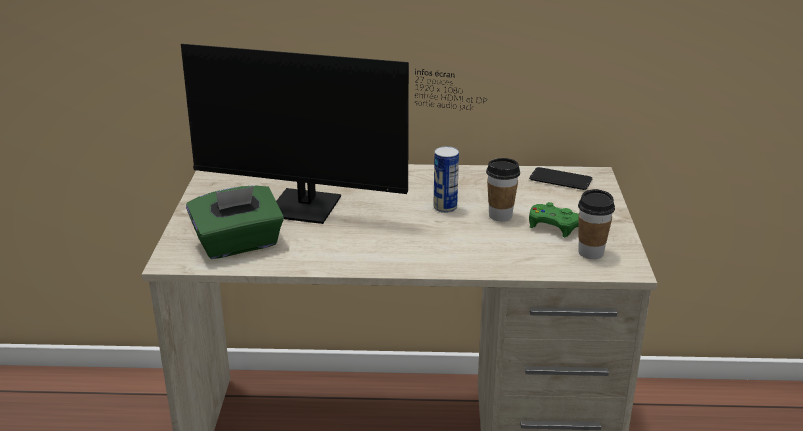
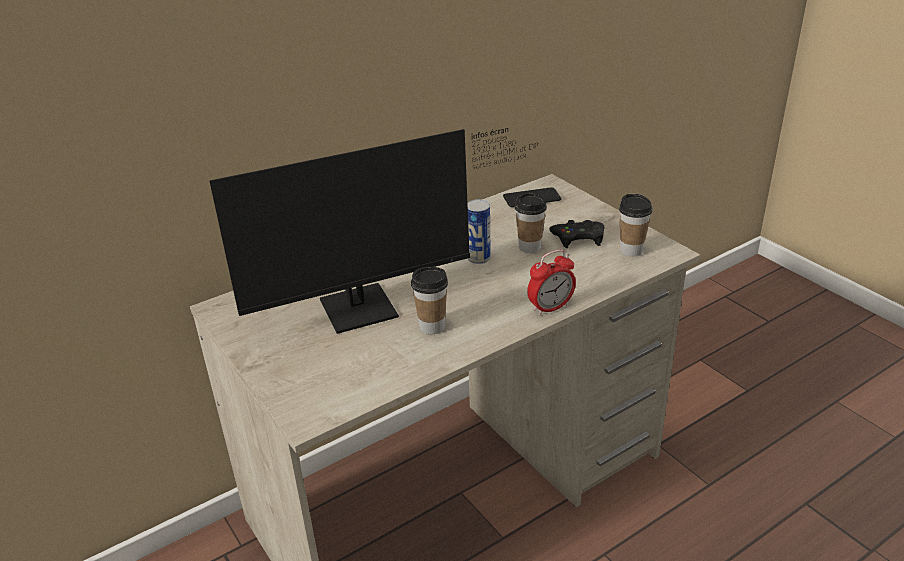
camera: 35 degrees left, 5 degrees up
(238, 244) = (350, 371): green tissue box -> none
(337, 240) = (432, 327): none -> cup
(449, 266) = (550, 308): none -> alarm clock
(555, 225) = (578, 238): green game controller -> black game controller

